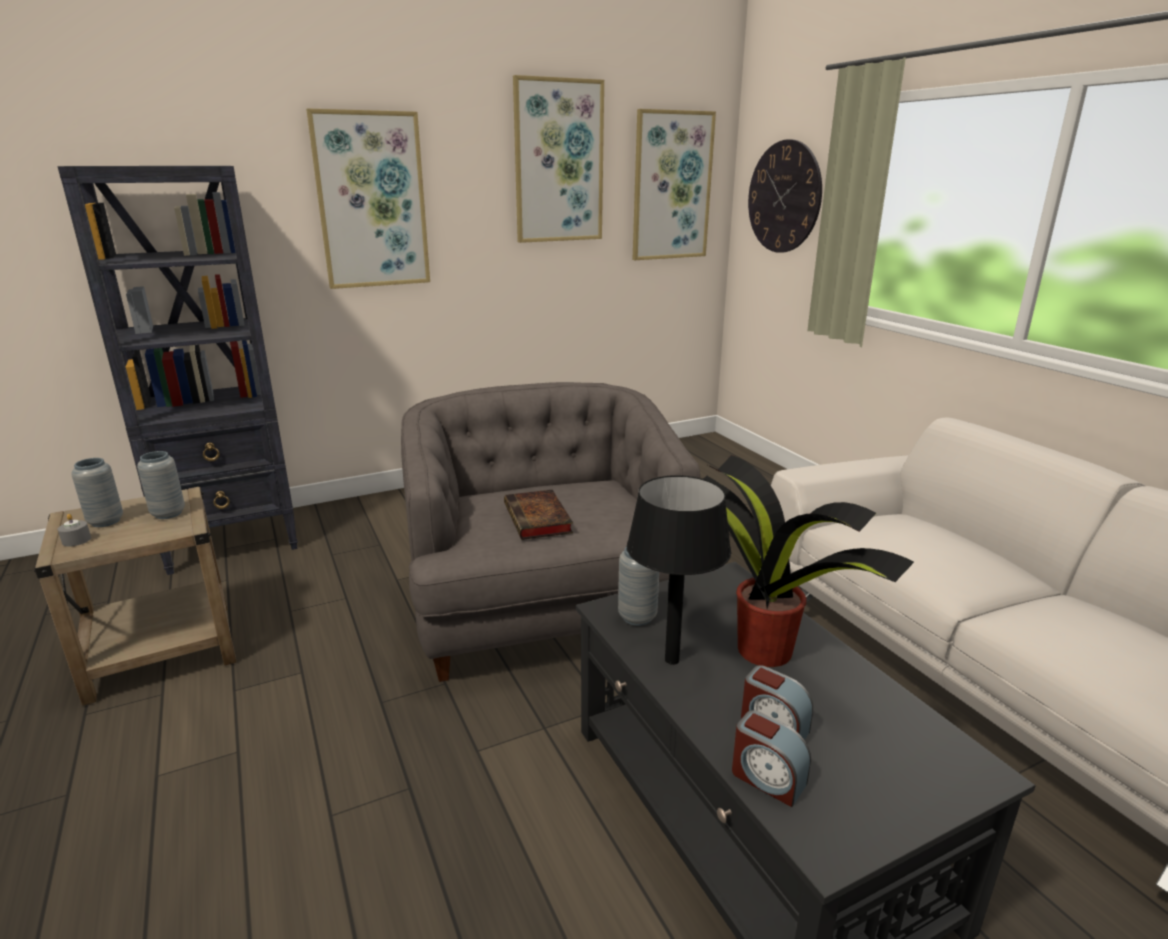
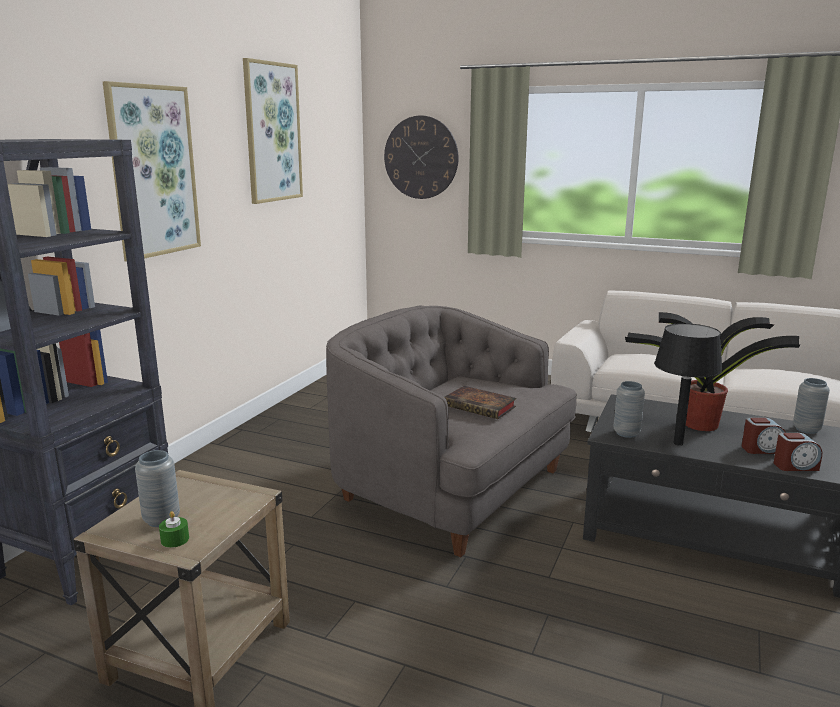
camera: 40 degrees left, 5 degrees down
(76, 540) = (175, 539): grey candle -> green candle
(168, 513) = (210, 493): grey vase -> grey vase (806, 429)
(671, 186) = (334, 151): picture -> none

